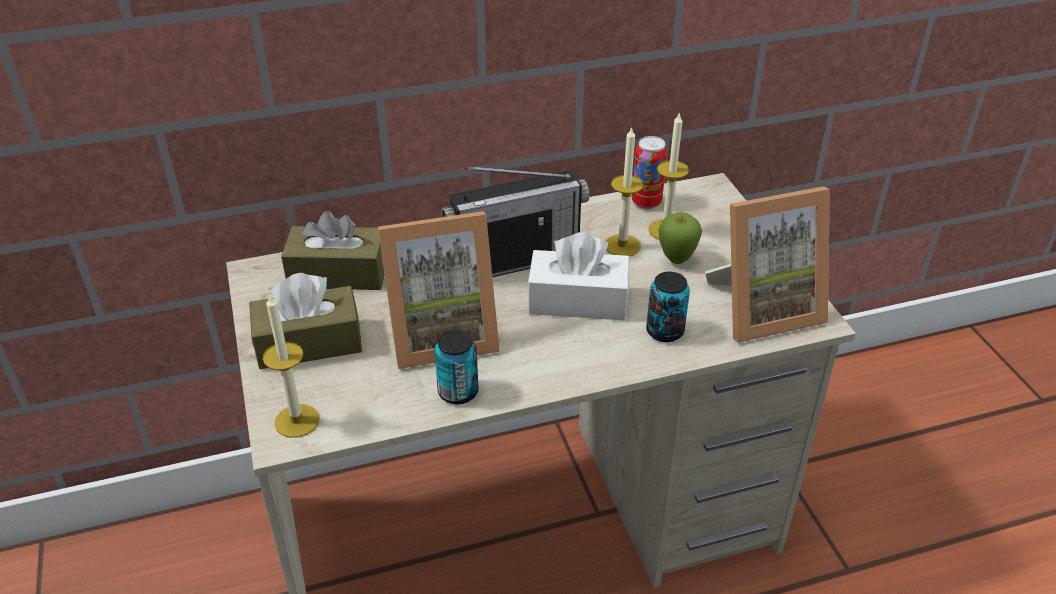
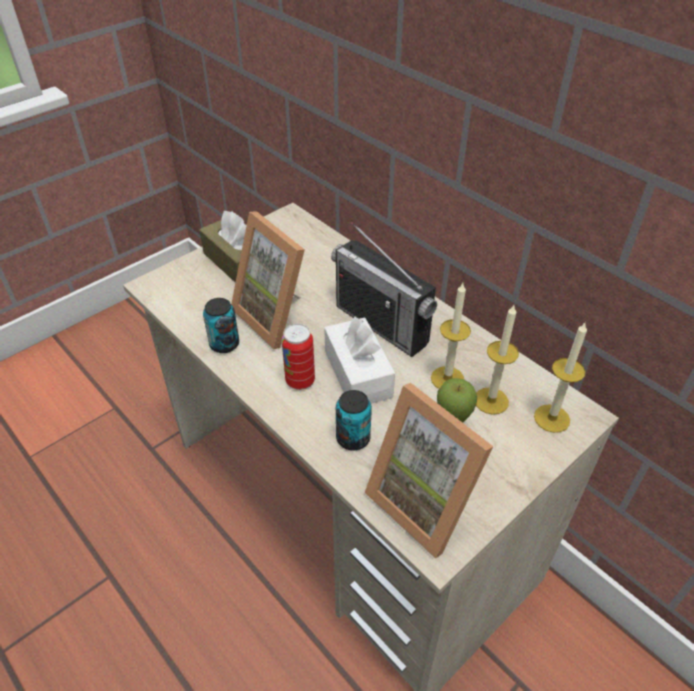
camera: 65 degrees right, 5 degrees up
(297, 421) = (167, 285): candle -> candle (551, 418)
(338, 274) = (310, 248): brown tissue box -> none
(646, 202) = (520, 376): can -> can (300, 381)

